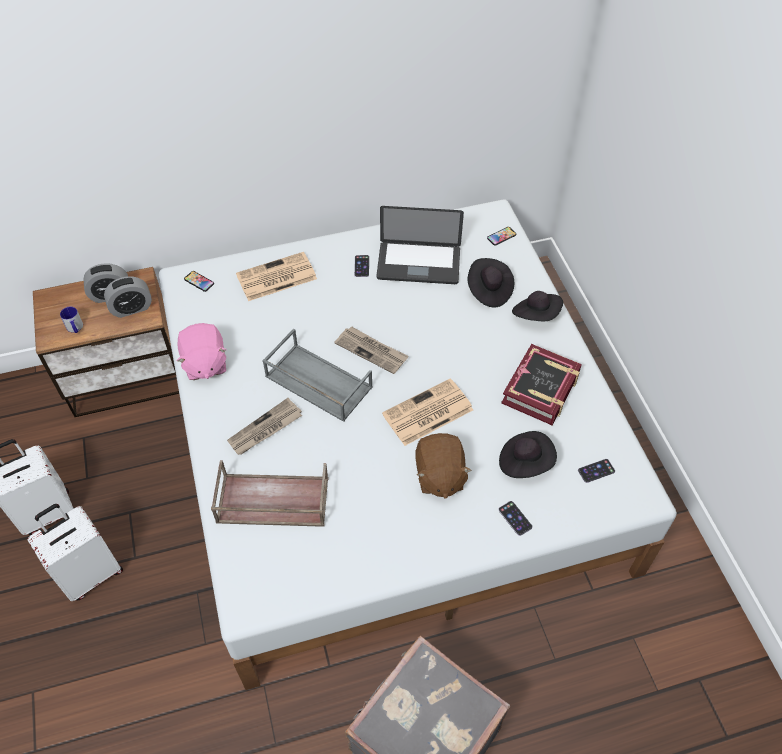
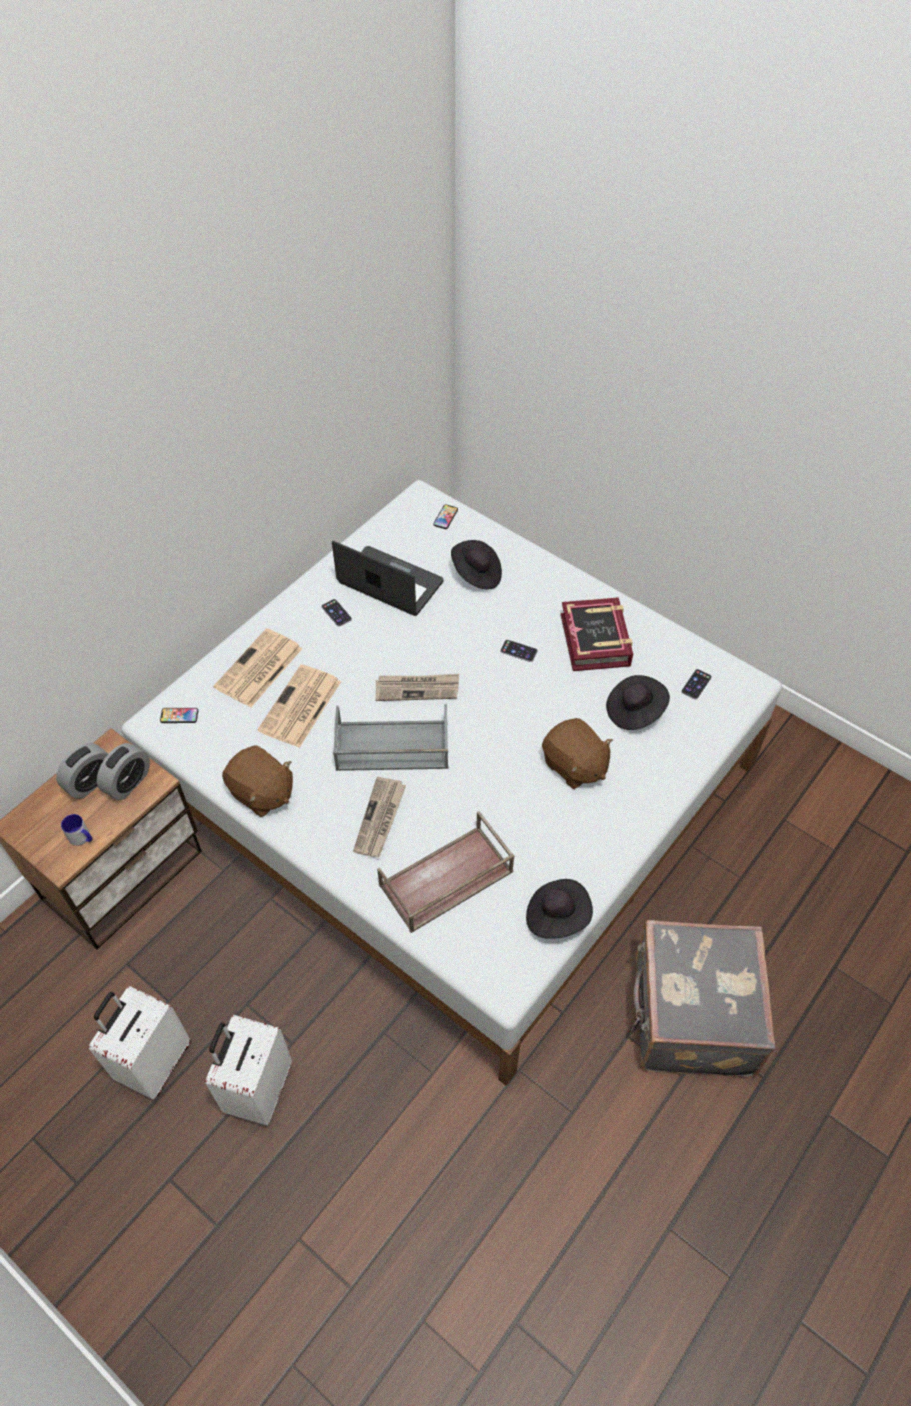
camera: 35 degrees left, 0 degrees up
(204, 364) = (261, 793): pink plush toy -> brown plush toy
(418, 264) = (390, 583): laptop -> laptop turned 120 degrees counterclockwise
(427, 413) = (516, 717): newspaper -> newspaper (300, 707)
(515, 518) = (665, 763): phone -> phone (518, 651)
(536, 315) = (537, 575): black hat -> black hat (557, 916)

